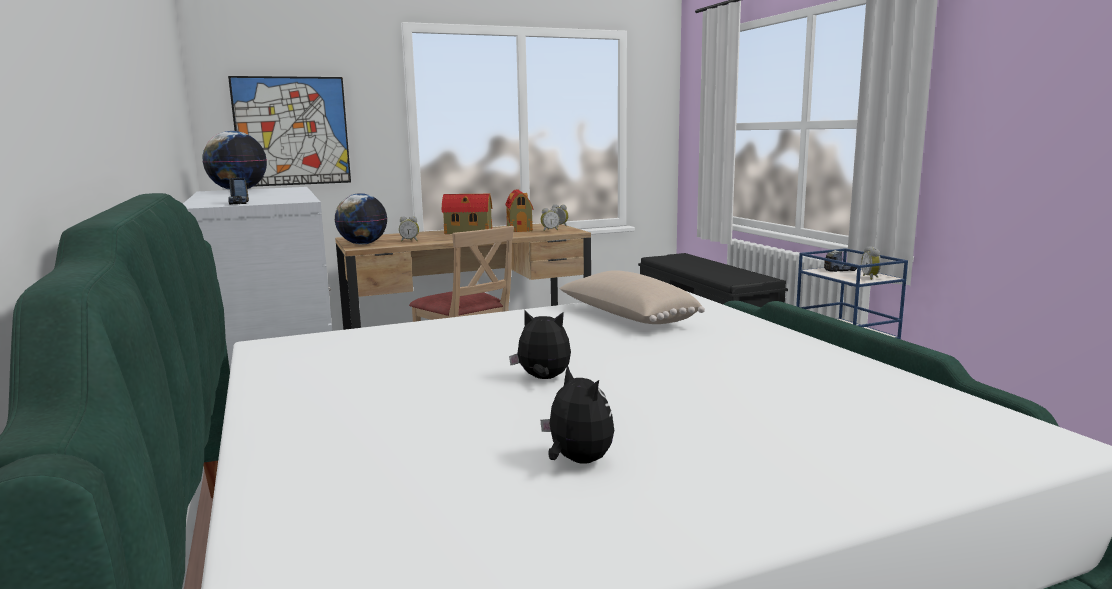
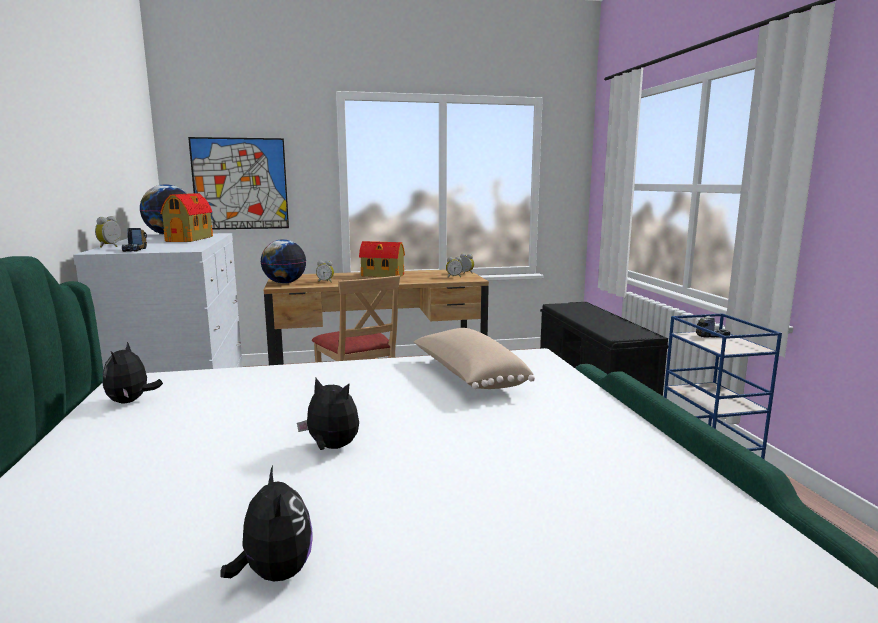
camera: 10 degrees right, 0 degrees up
(290, 361) = (131, 401): none -> plush toy
(519, 228) = (429, 273): toy house -> toy house (190, 239)
(871, 277) = (741, 347): alarm clock -> alarm clock (111, 246)

